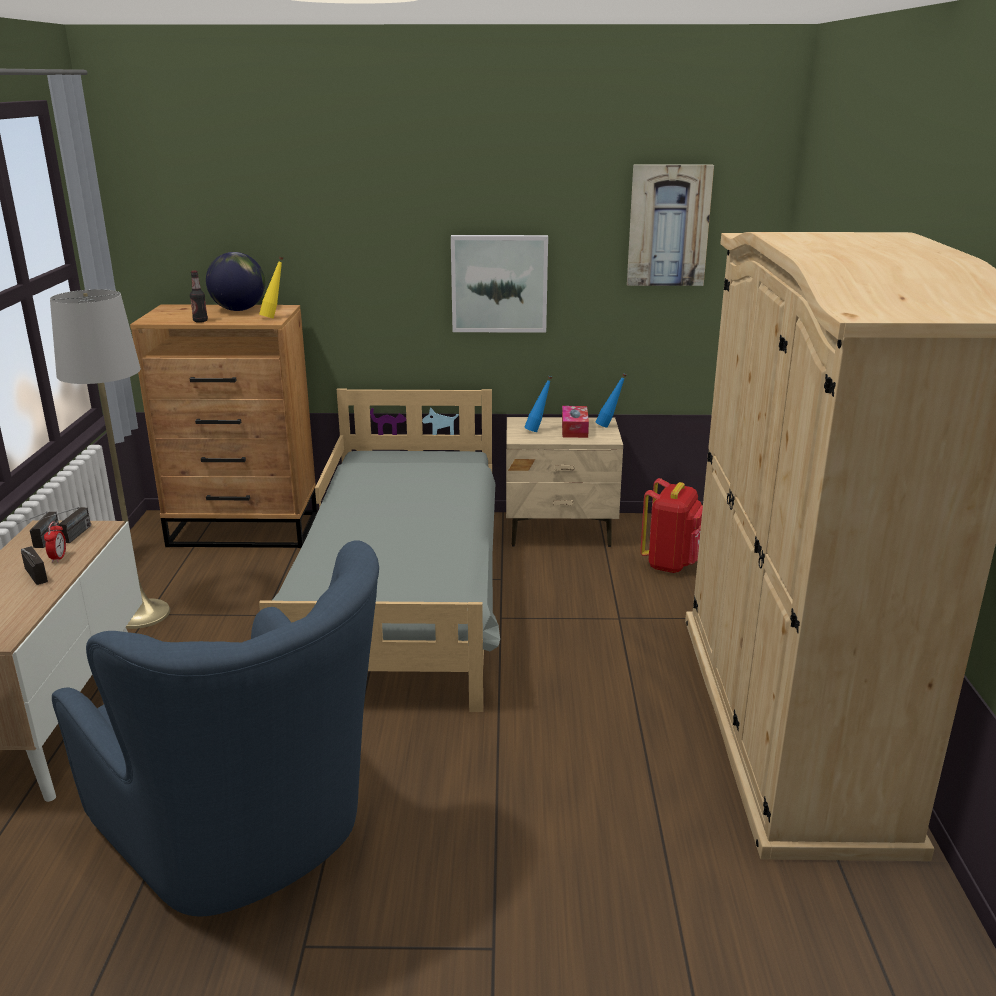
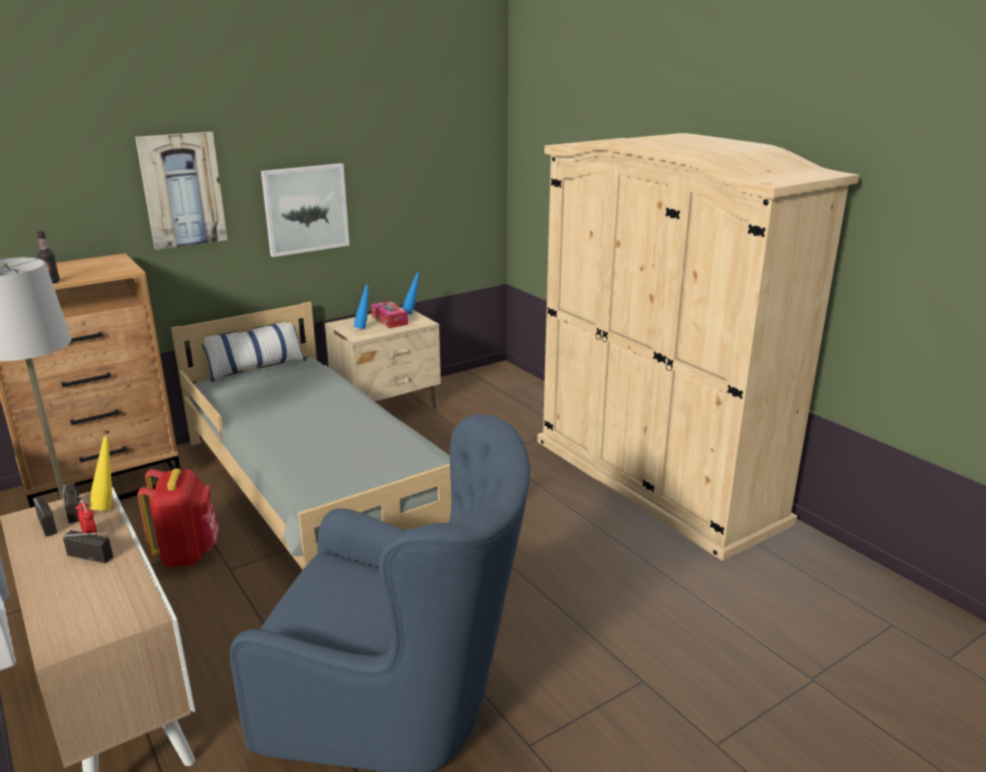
camera: 35 degrees left, 0 degrees up
(238, 310) = (72, 266): globe -> none
(274, 317) = (125, 267): yellow bottle -> yellow bottle (108, 505)
(418, 449) = (256, 367): none -> pillow
(668, 225) = (428, 147): picture -> picture (182, 190)
(671, 564) = (488, 407): red backpack -> red backpack (187, 553)

